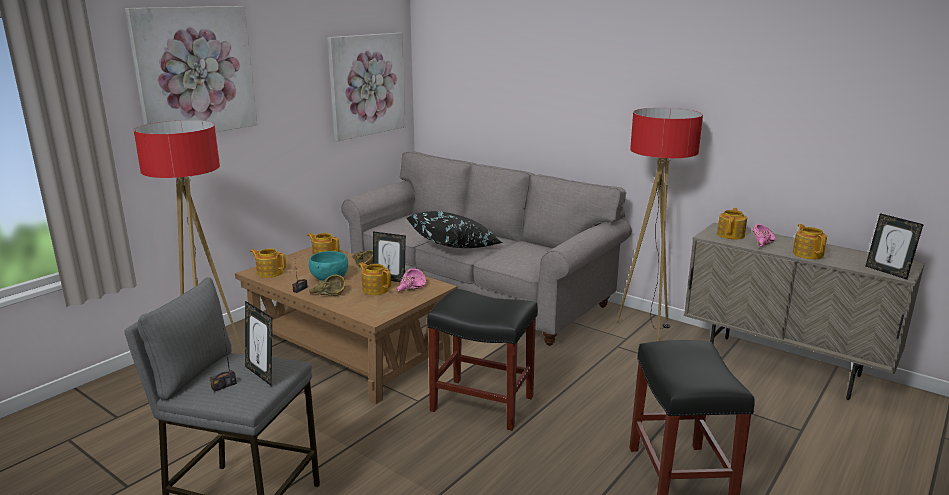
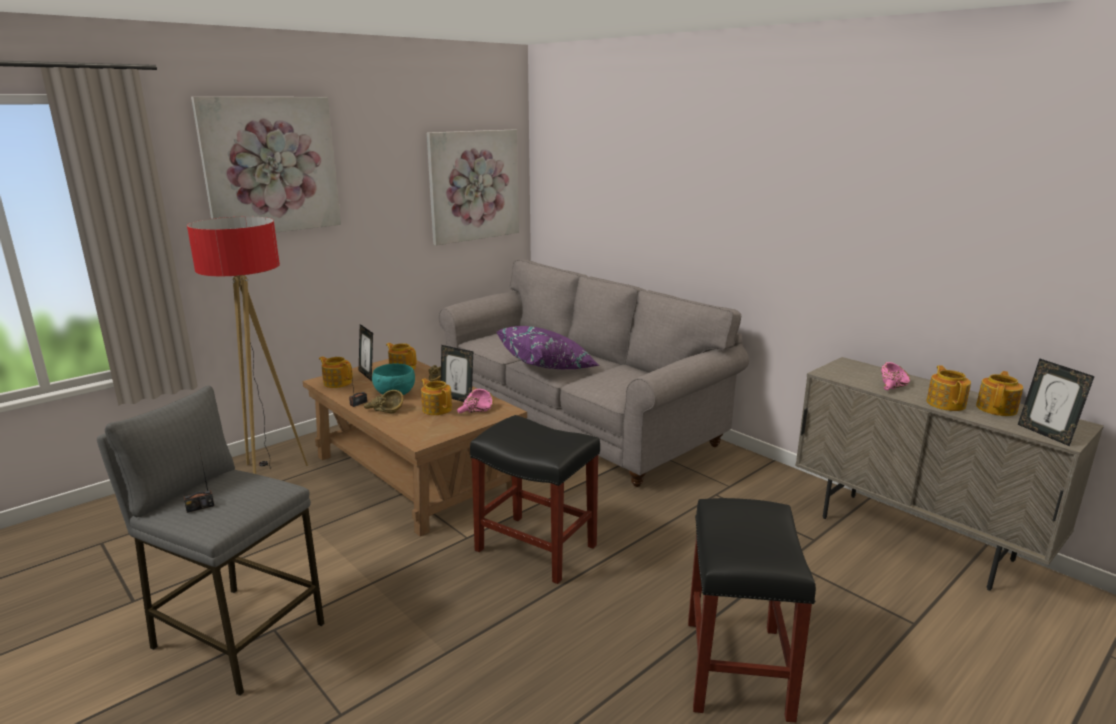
camera: 10 degrees right, 0 degrees up
(262, 374) = (246, 497): picture frame -> picture frame (367, 375)
(455, 246) = (548, 366): black pillow -> purple pillow
(647, 328) = (759, 476): floor lamp -> none
(731, 235) = (856, 373): teapot -> teapot (997, 408)

